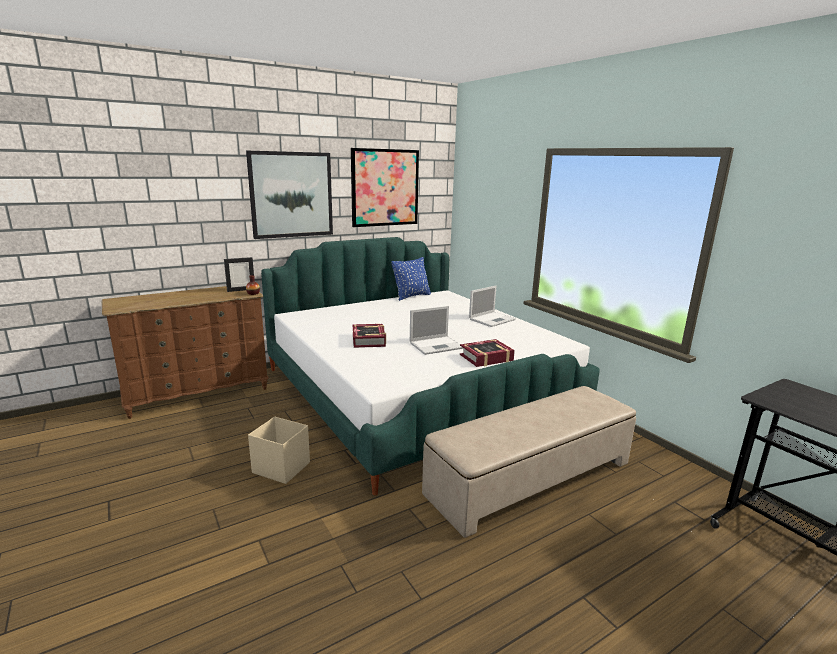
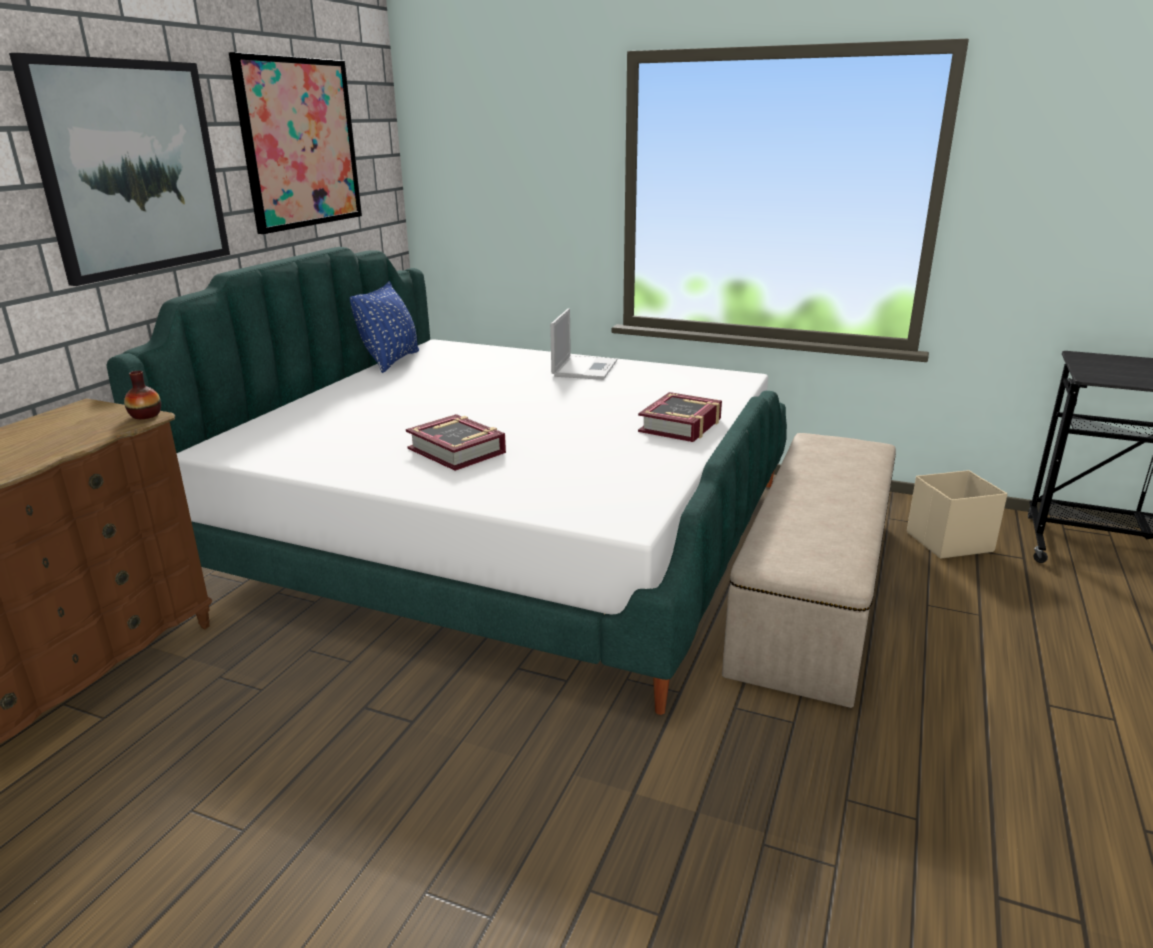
camera: 35 degrees left, 5 degrees up
(241, 290) = (96, 415): picture frame -> none
(281, 467) = (449, 750): beige storage box -> beige storage box (947, 542)
(437, 345) = (580, 428): laptop -> none

